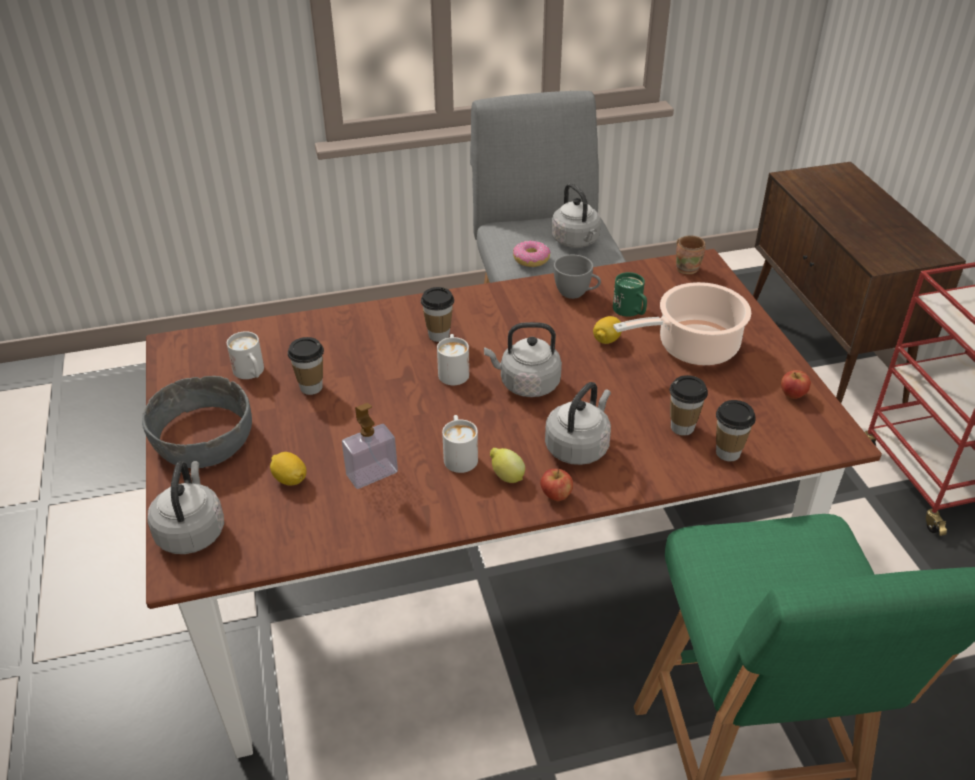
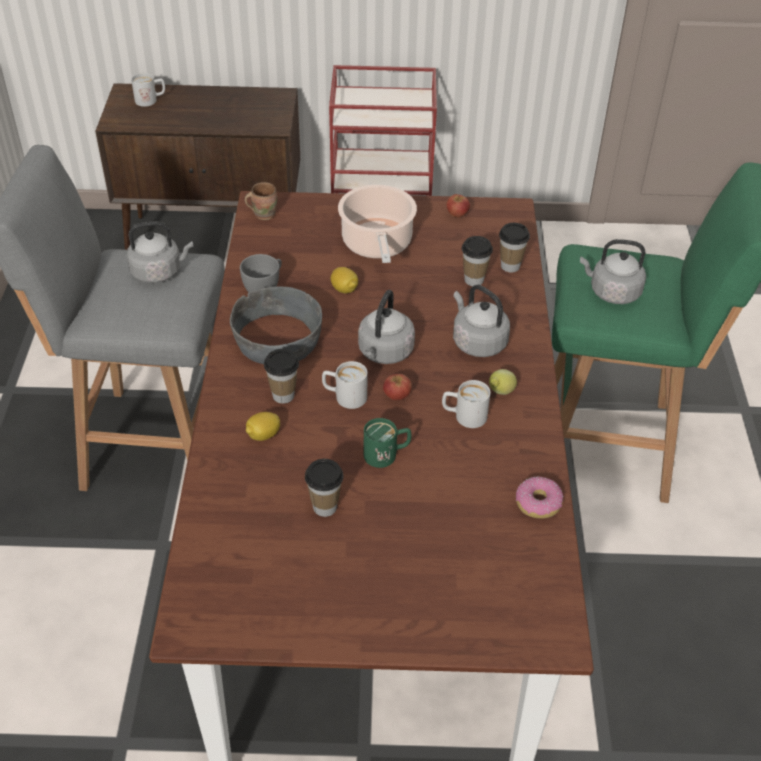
camera: 75 degrees left, 5 degrees up
(191, 531) = (509, 626): grey kettle -> grey kettle (612, 292)
(203, 438) = (374, 608): grey bowl -> grey bowl (279, 340)
(251, 373) = (278, 556): white mug -> white mug (150, 100)
(290, 479) = (459, 541): lemon -> lemon (263, 435)
(372, 474) = (469, 479): soap dispenser -> none
(531, 259) = (171, 309): donut -> donut (538, 503)
(556, 495) = (530, 369): apple -> apple (397, 396)
(631, 312) = (310, 264): green mug -> green mug (387, 454)

